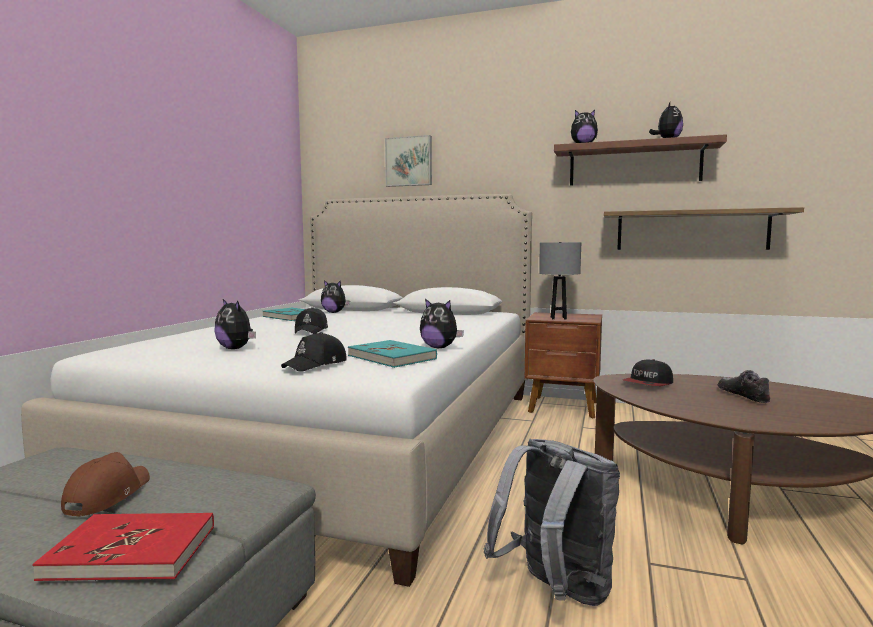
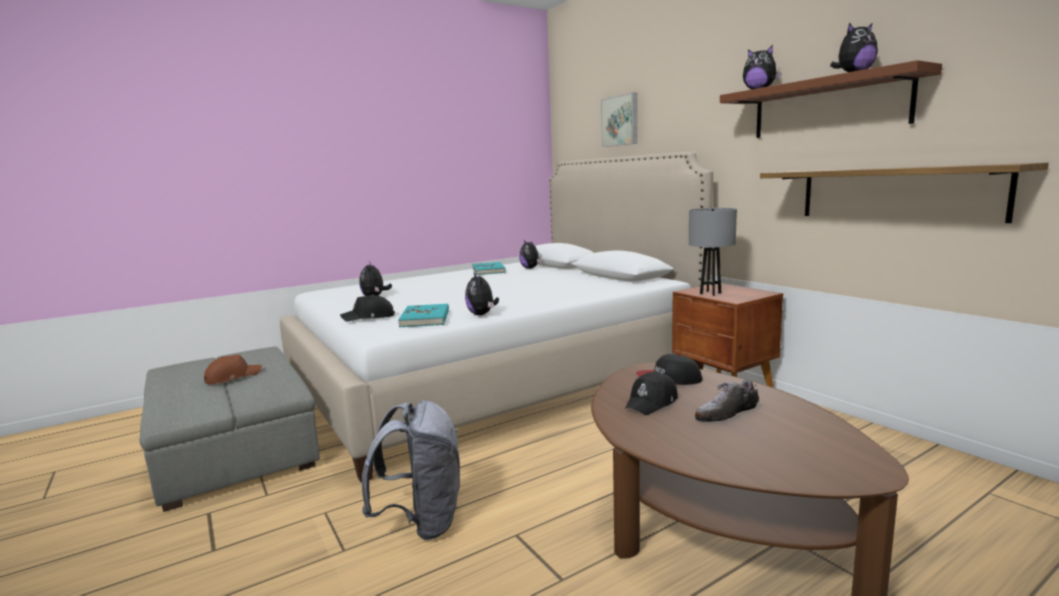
camera: 40 degrees right, 5 degrees up
(132, 551) = (189, 405): red book -> none
(311, 330) = (455, 286): black cap -> black cap (652, 403)
(742, 395) = (726, 414): shoe -> shoe turned 150 degrees counterclockwise

